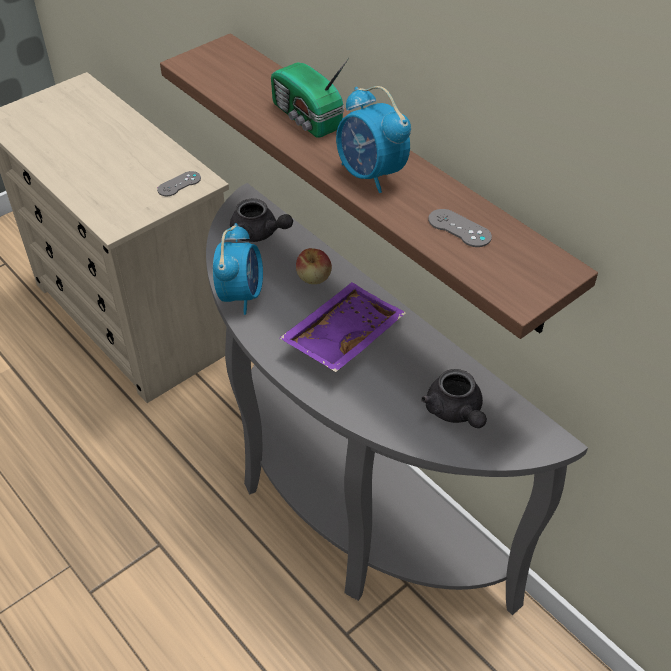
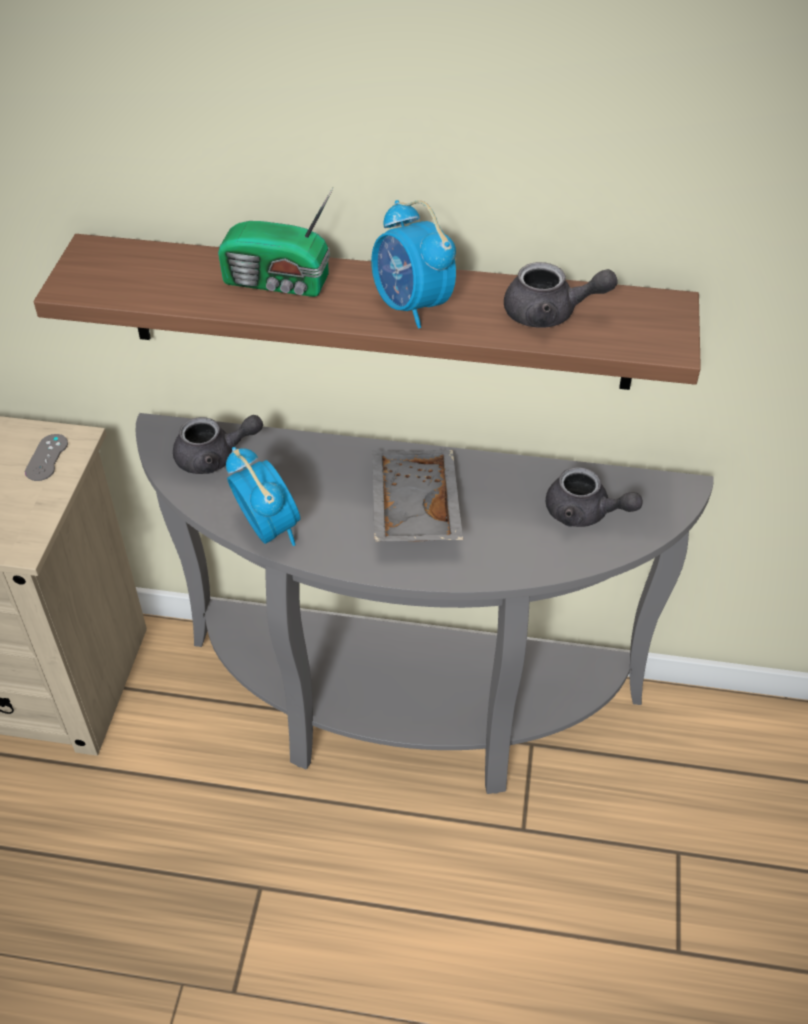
camera: 40 degrees left, 0 degrees up
(314, 277) = (322, 469): apple -> none
(342, 336) = (412, 508): purple tray -> grey tray
(370, 175) = (412, 306): alarm clock -> alarm clock turned 45 degrees clockwise
(459, 228) = (550, 314): grey game controller -> grey teapot

